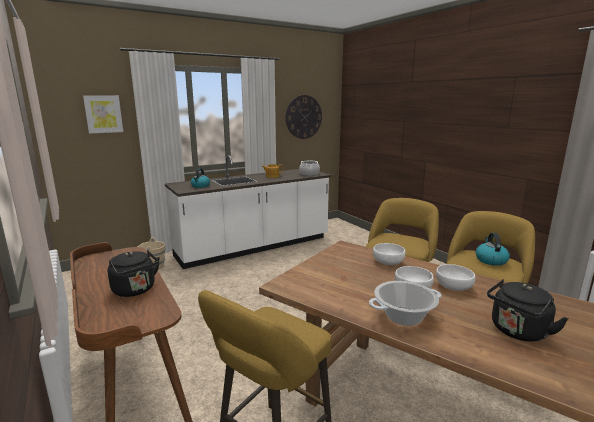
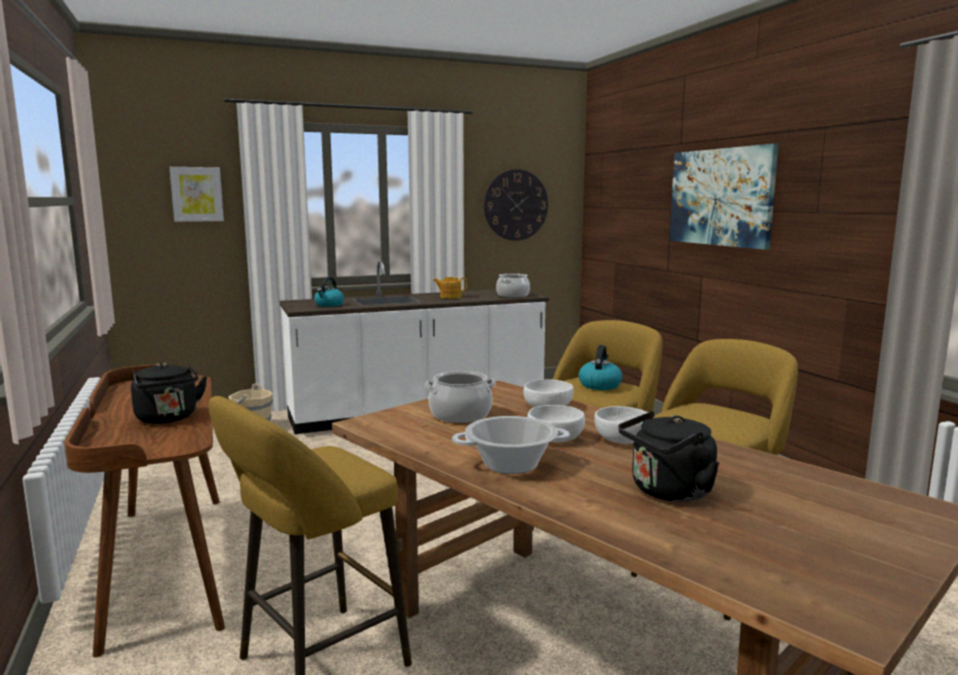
camera: 10 degrees right, 5 degrees down
(339, 273) = (460, 415): none -> cooking pot
(440, 115) = (720, 197): none -> picture
(490, 260) = (721, 415): kettle -> kettle (599, 385)

